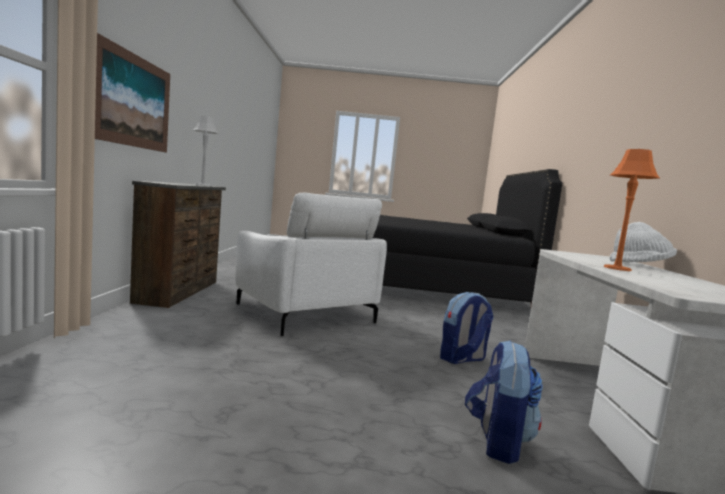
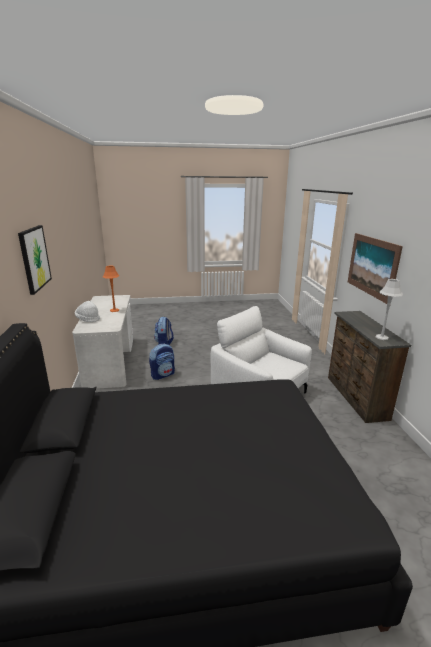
camera: 170 degrees right, 15 degrees up
(605, 123) = (34, 258): none -> picture

